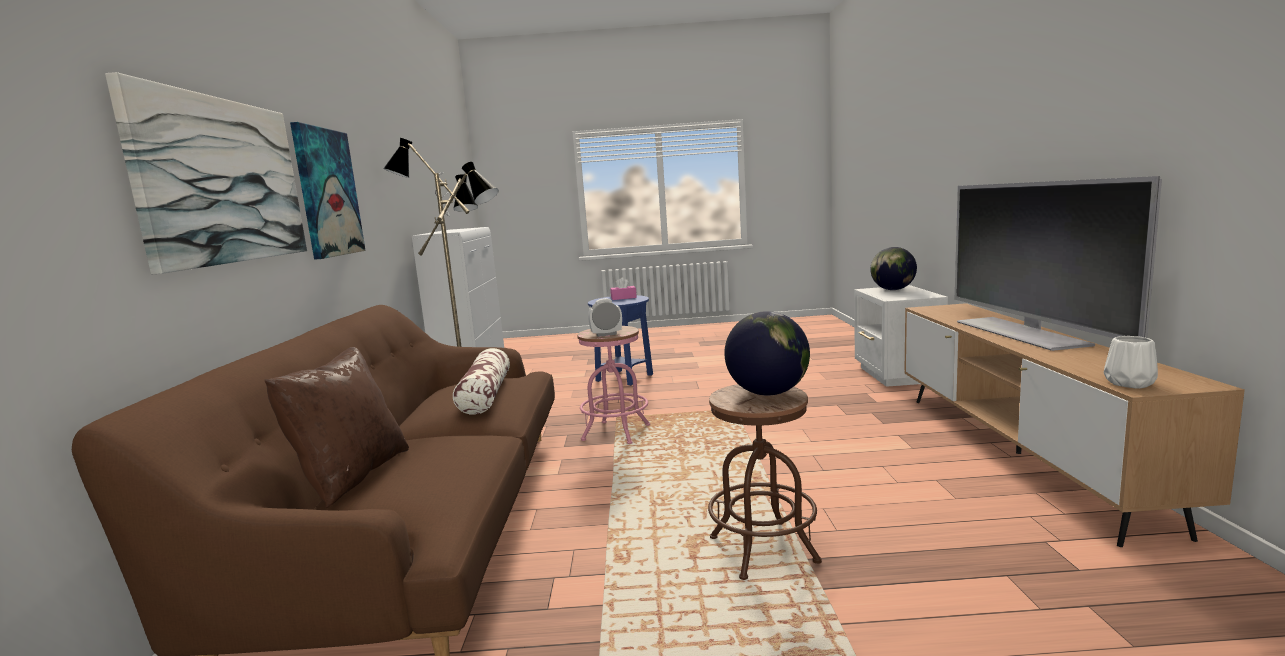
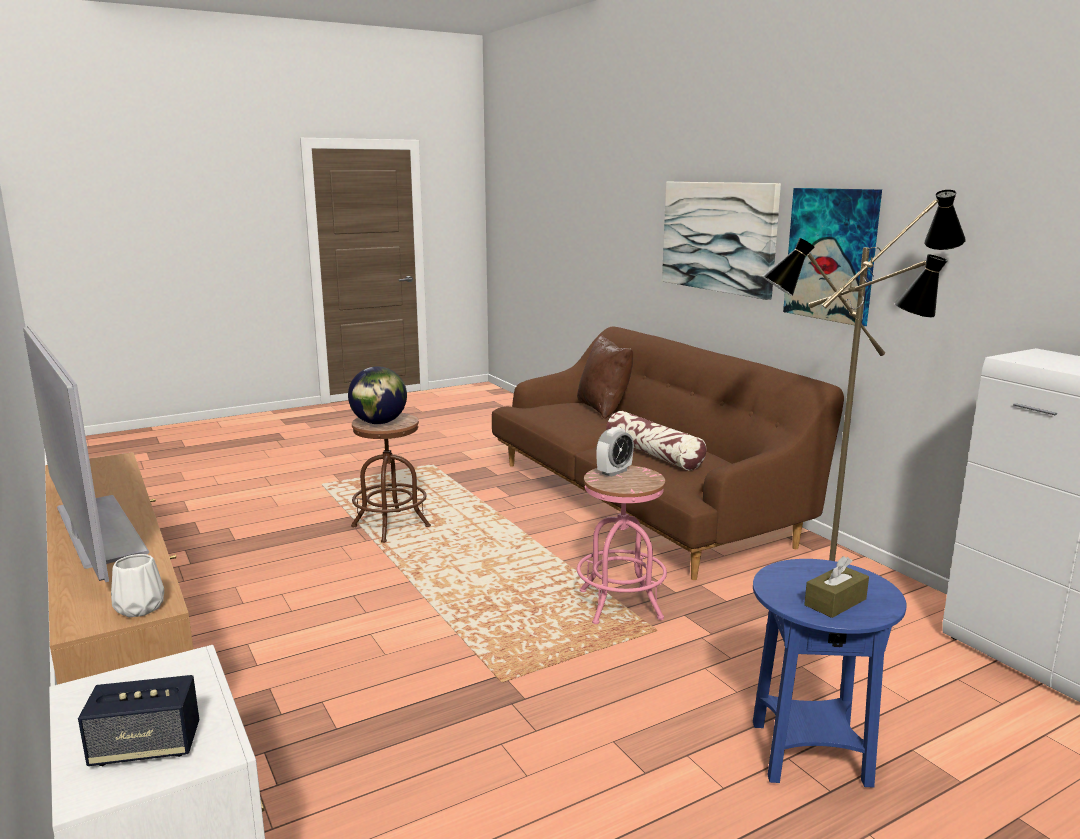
camera: 150 degrees right, 5 degrees up
(623, 298) = (835, 602): pink tissue box -> brown tissue box
(892, 290) = (146, 748): globe -> speaker
(1130, 383) = (114, 462): white vase -> white vase (139, 607)

